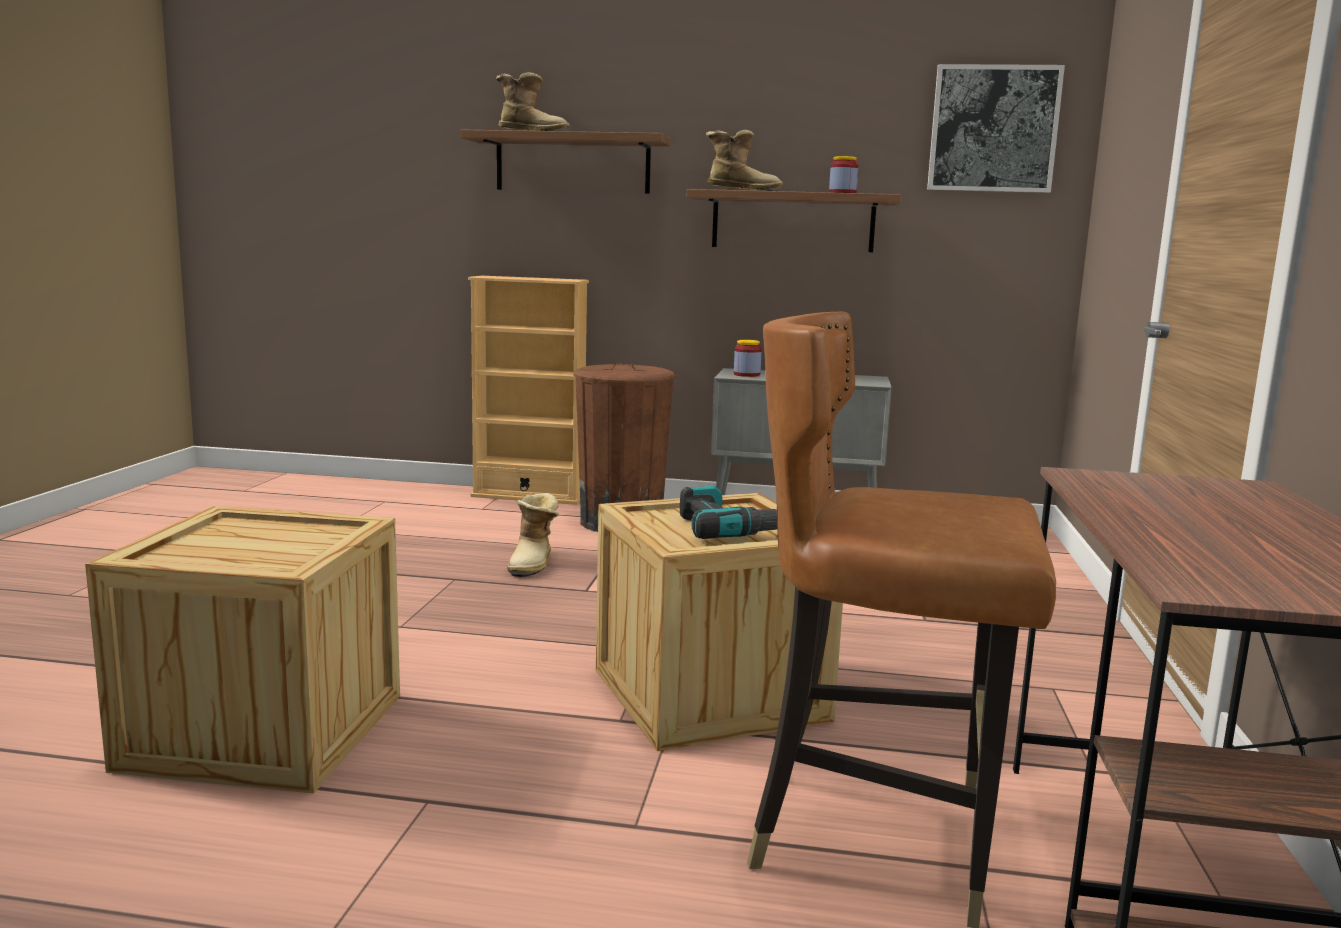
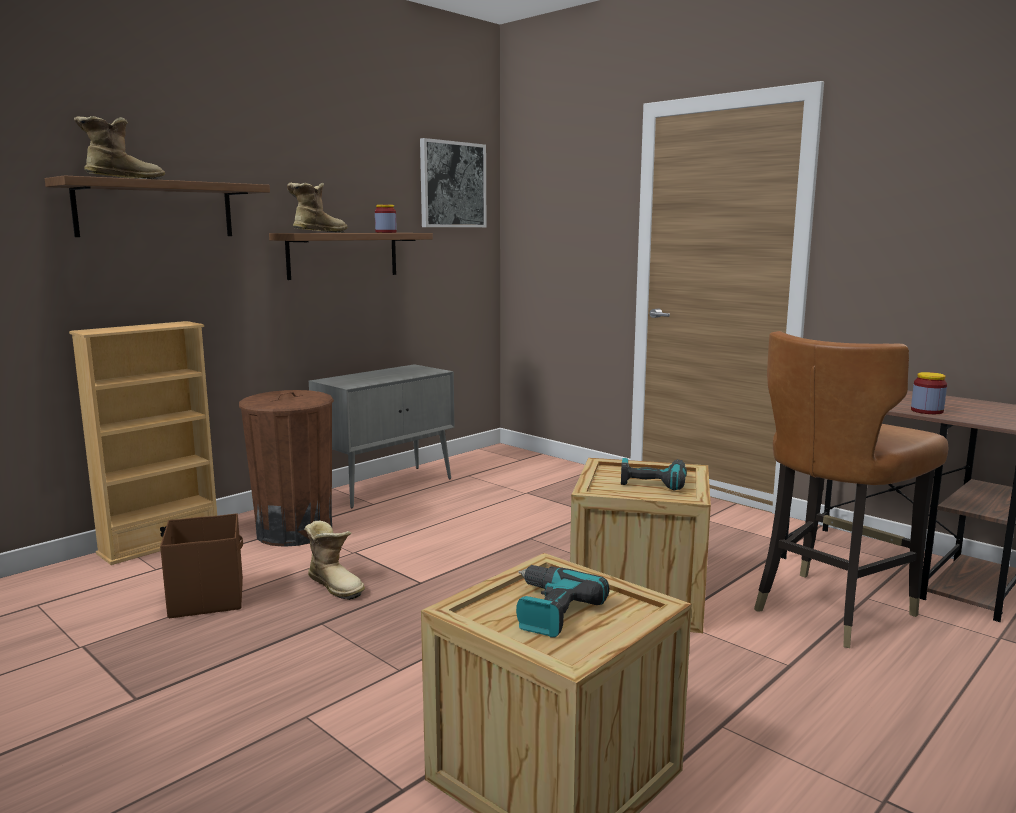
camera: 55 degrees left, 0 degrees up
(252, 541) = (549, 611): none -> power drill
(453, 535) = (208, 598): none -> brown storage box
(746, 375) = (351, 382): jar -> jar (927, 411)

